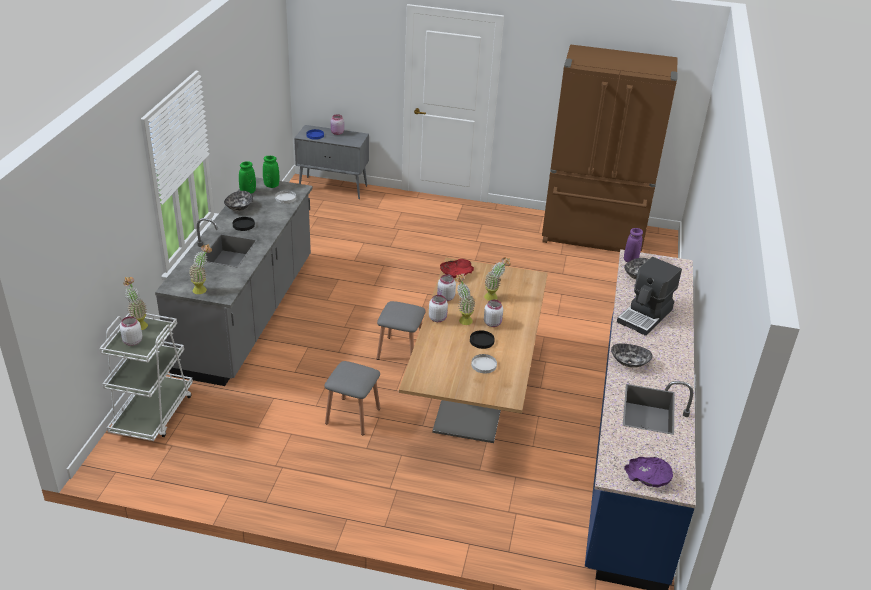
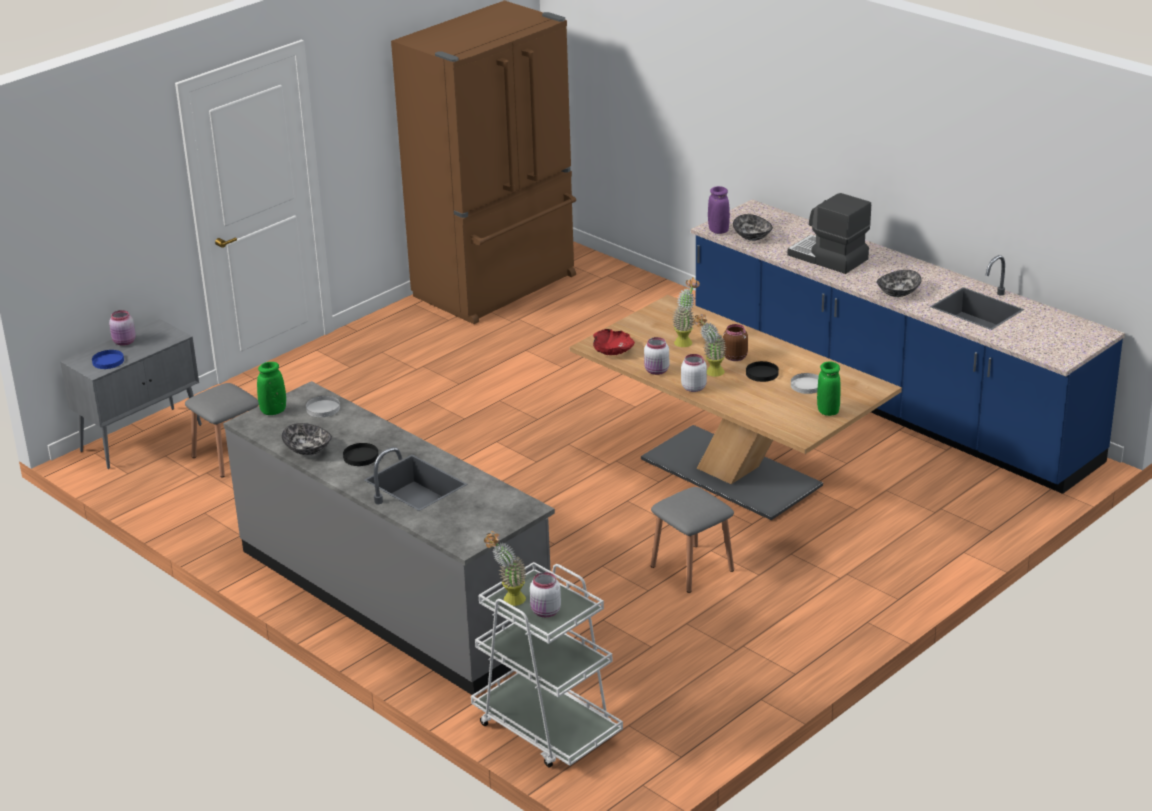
camera: 55 degrees left, 5 degrees down
(203, 289) = (495, 521): potted plant -> none
(248, 192) = (270, 433): green vase -> green vase (828, 411)
(400, 351) = (598, 497): grey stool -> grey stool (229, 457)
(492, 323) = (734, 357): white jar -> brown jar
(645, 316) = (828, 258): coffee machine -> coffee machine turned 150 degrees clockwise
(647, 477) = (1073, 342): purple bowl -> none

